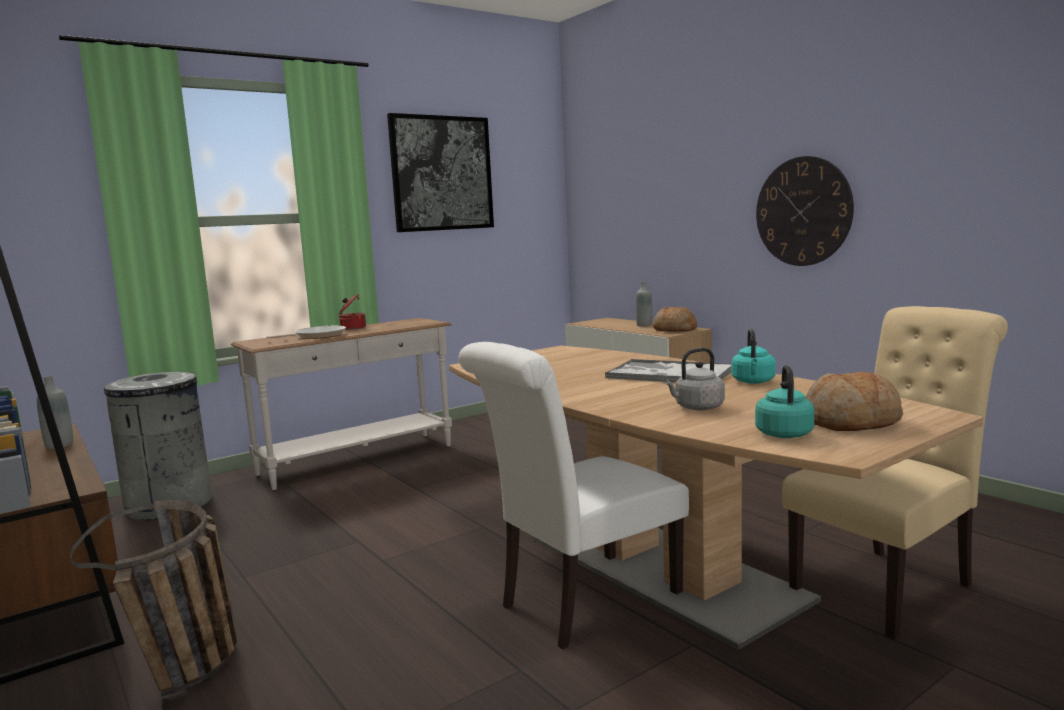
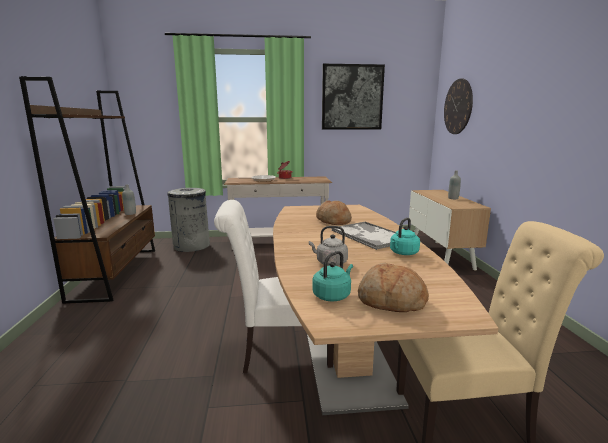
camera: 30 degrees right, 5 degrees up
(187, 675) = (112, 322): basket -> none
(674, 329) = (465, 204): bread -> bread (333, 221)
(803, 211) = (556, 134): wall clock -> wall clock (458, 107)

